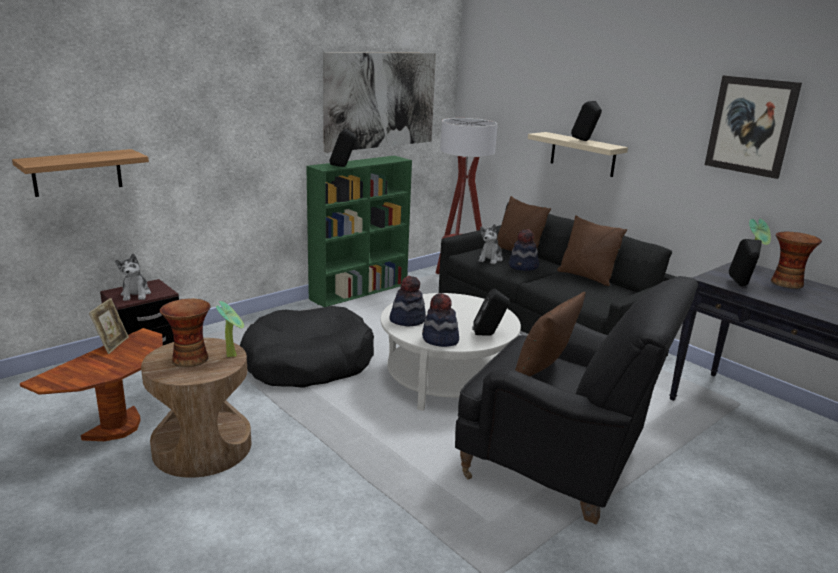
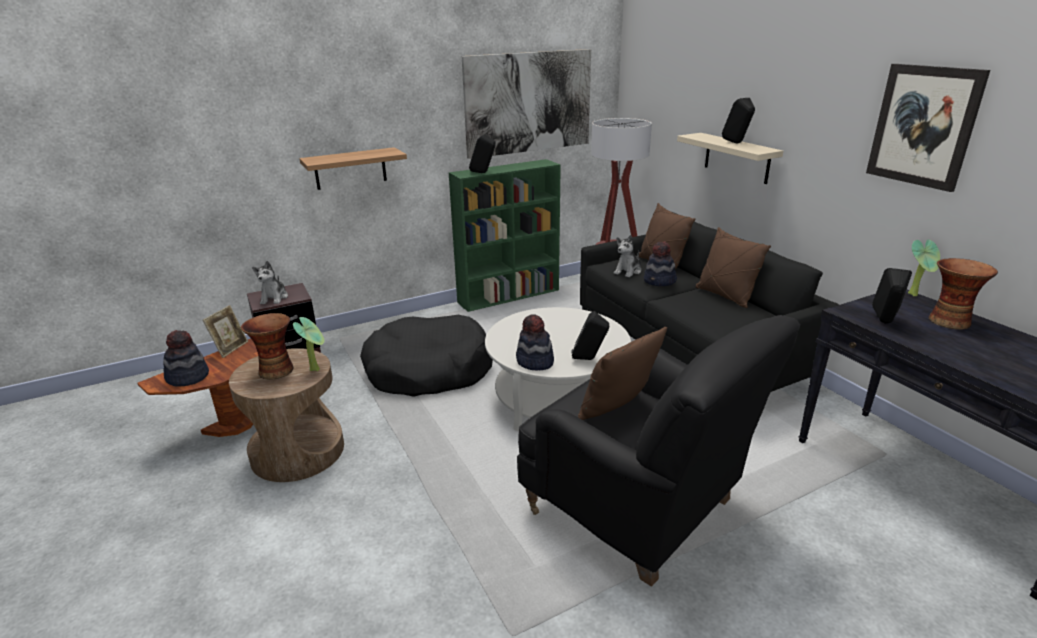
camera: 15 degrees right, 5 degrees up
(77, 172) = (217, 185): shelf -> shelf (350, 168)
(407, 320) = (512, 337): hat -> hat (188, 377)

